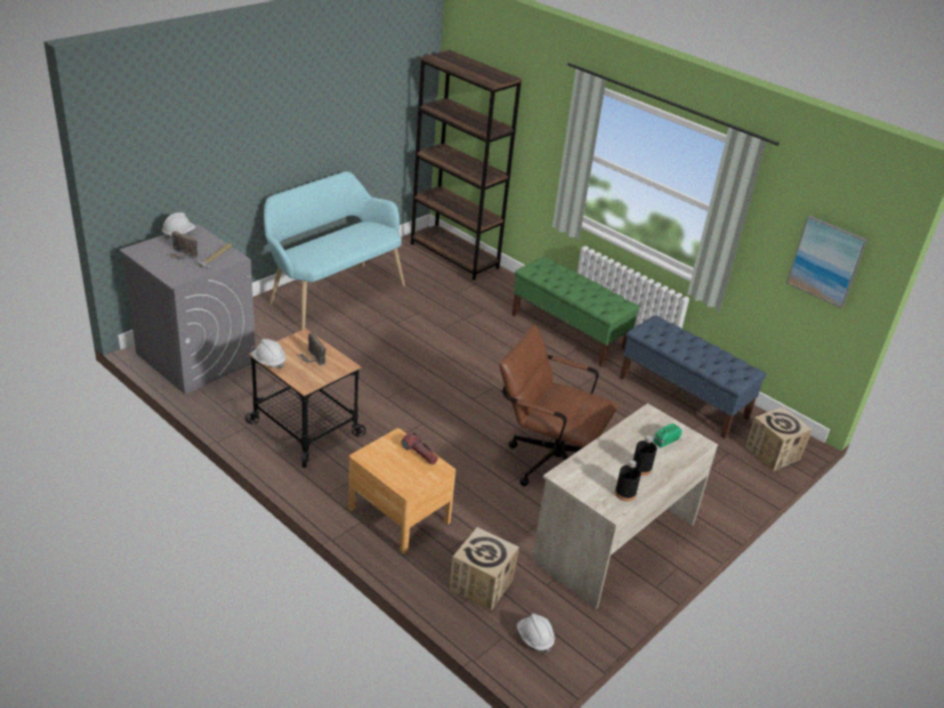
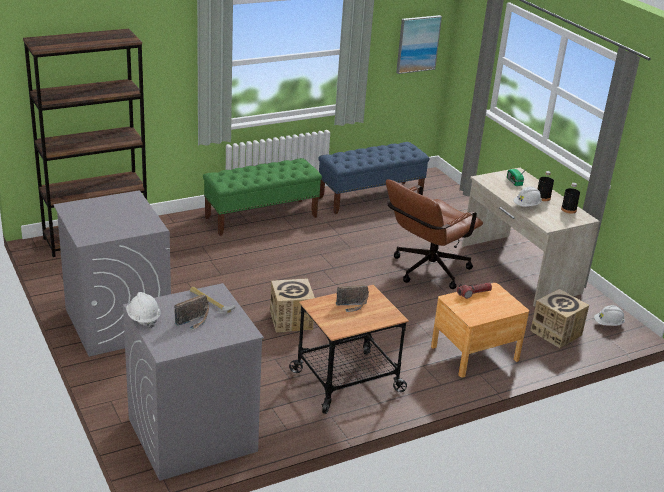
camera: 70 degrees left, 5 degrees down
(269, 362) = (350, 330): white hard hat -> white hard hat (526, 206)
(333, 293) = (117, 322): turquoise bench -> grey washing machine
(773, 453) = (442, 186): cardboard box -> cardboard box (291, 320)

